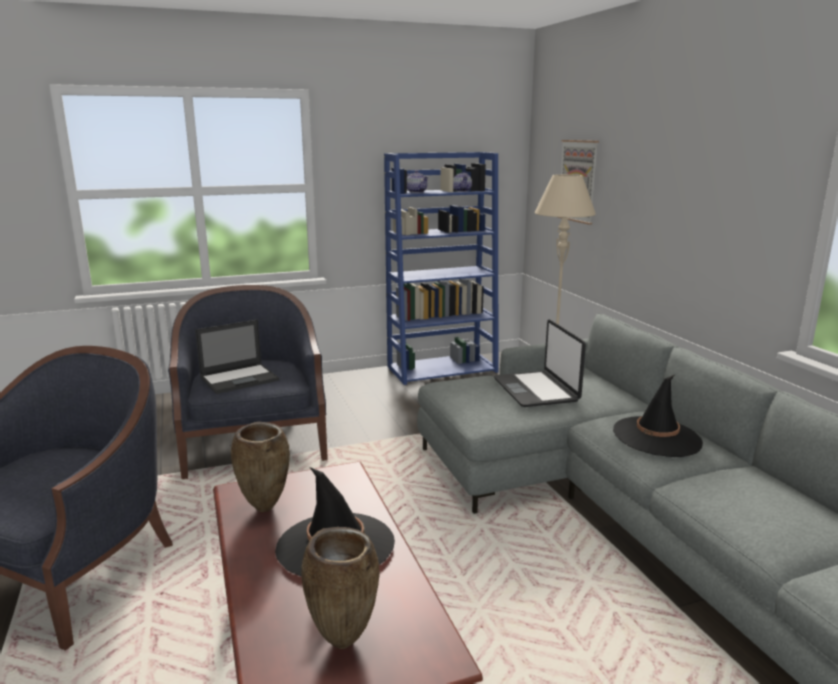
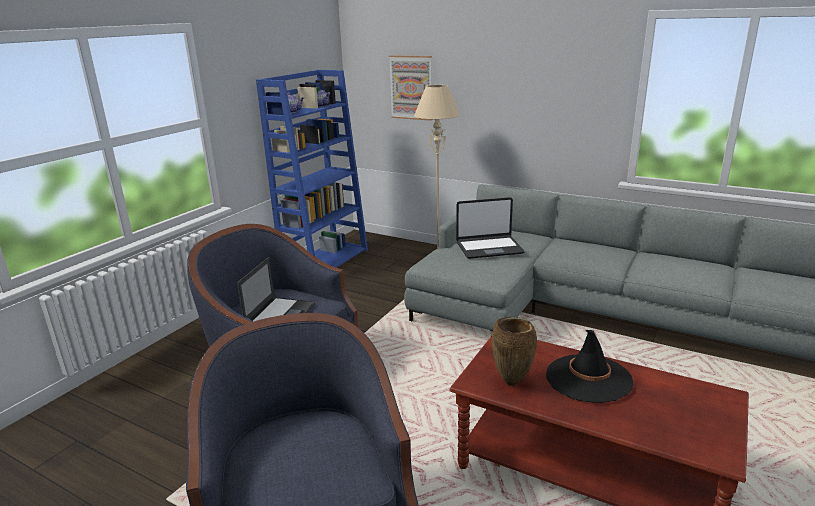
camera: 40 degrees left, 5 degrees up
(345, 641) = (686, 415): brown vase -> none
(536, 390) = (489, 248): laptop -> laptop turned 45 degrees counterclockwise
(657, 437) = (592, 252): black hat -> none

